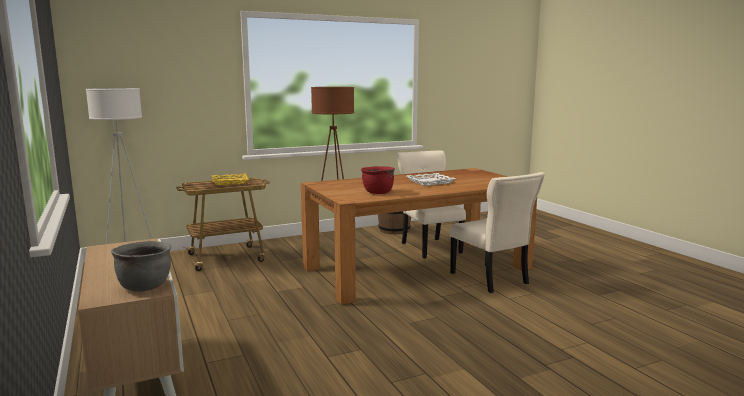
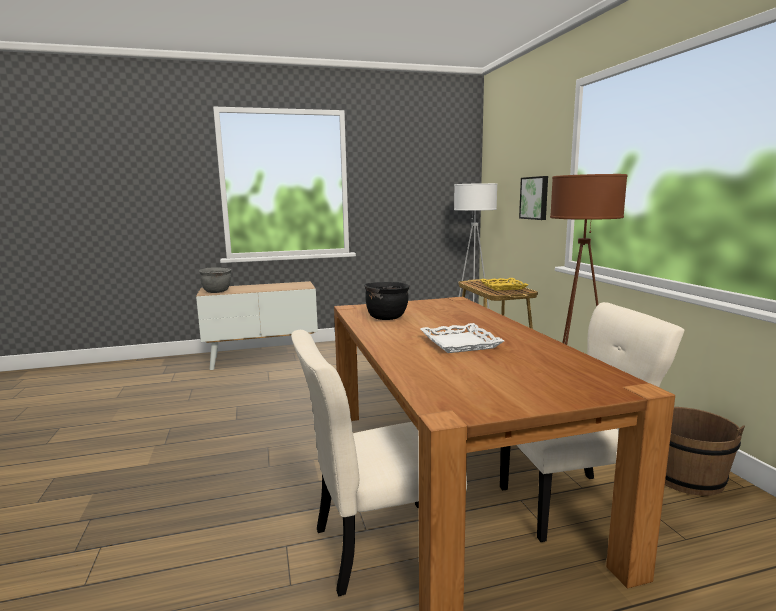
camera: 100 degrees right, 0 degrees up
(193, 102) = (535, 198): none -> picture
(377, 192) = (387, 317): red cooking pot -> black cooking pot

